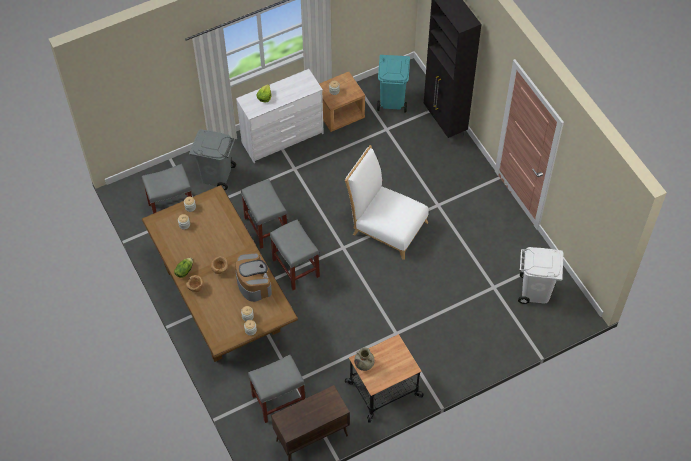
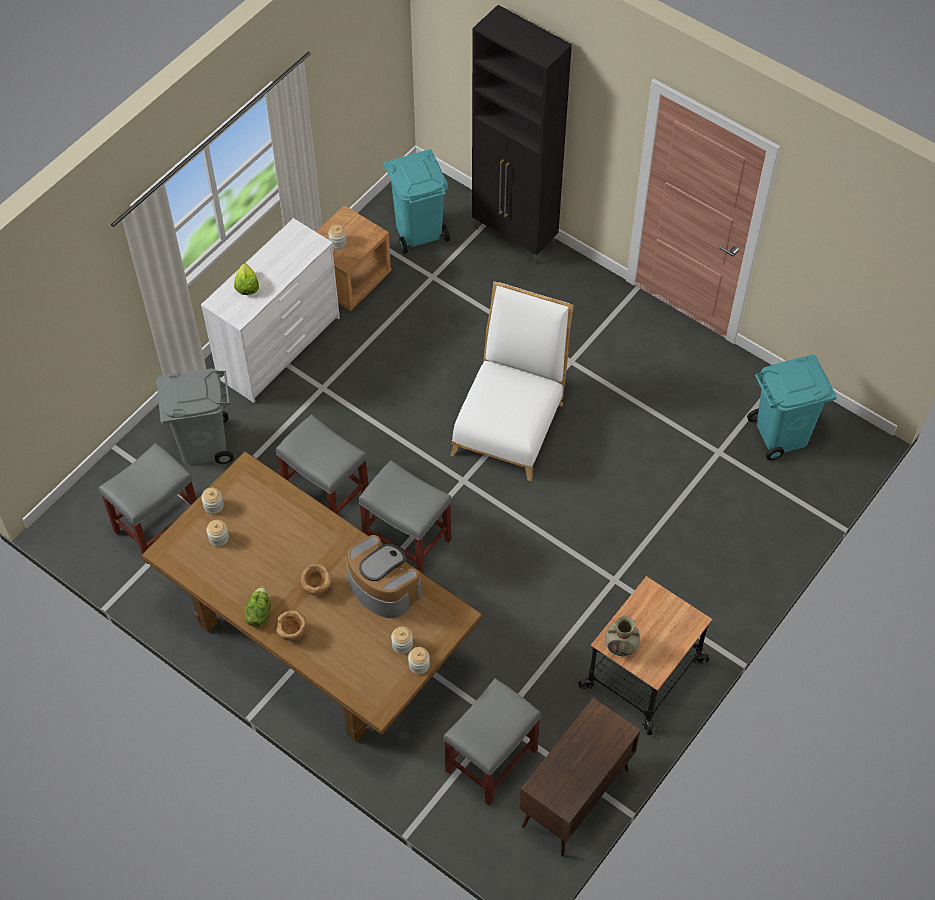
camera: 25 degrees left, 0 degrees up
(386, 226) = (510, 422): white chair -> white chair turned 105 degrees clockwise
(535, 292) = (782, 435): white trash can -> turquoise trash can

